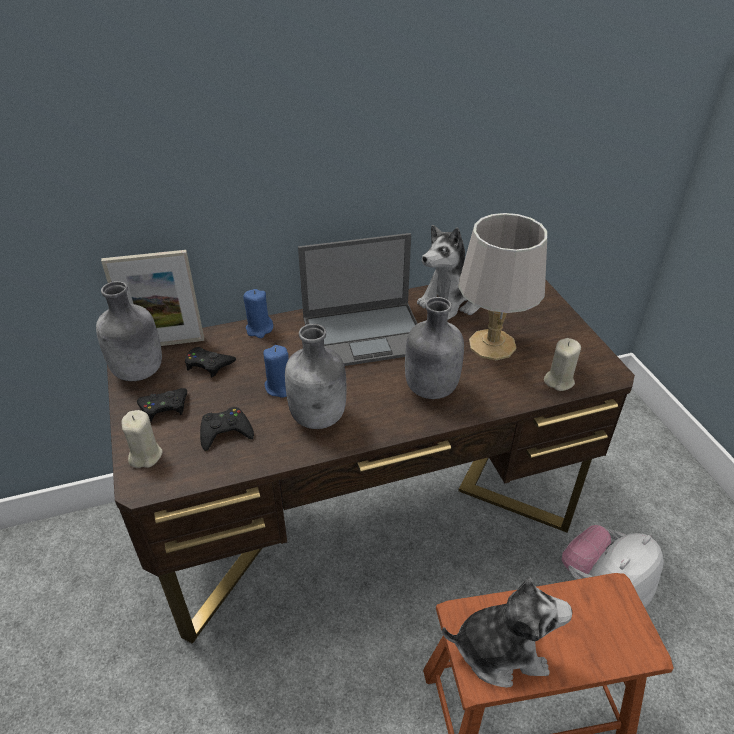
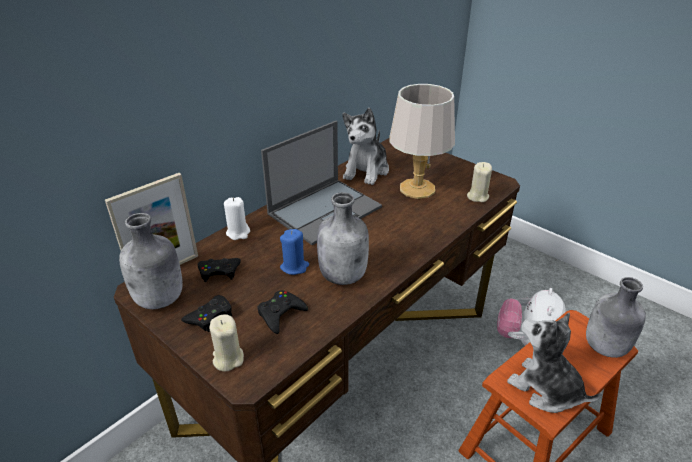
camera: 30 degrees left, 5 degrees down
(259, 329) = (238, 233): blue candle -> white candle
(430, 389) = (403, 229): grey bottle -> grey bottle (605, 347)
(501, 649) = (545, 389): plush toy -> plush toy turned 105 degrees counterclockwise

